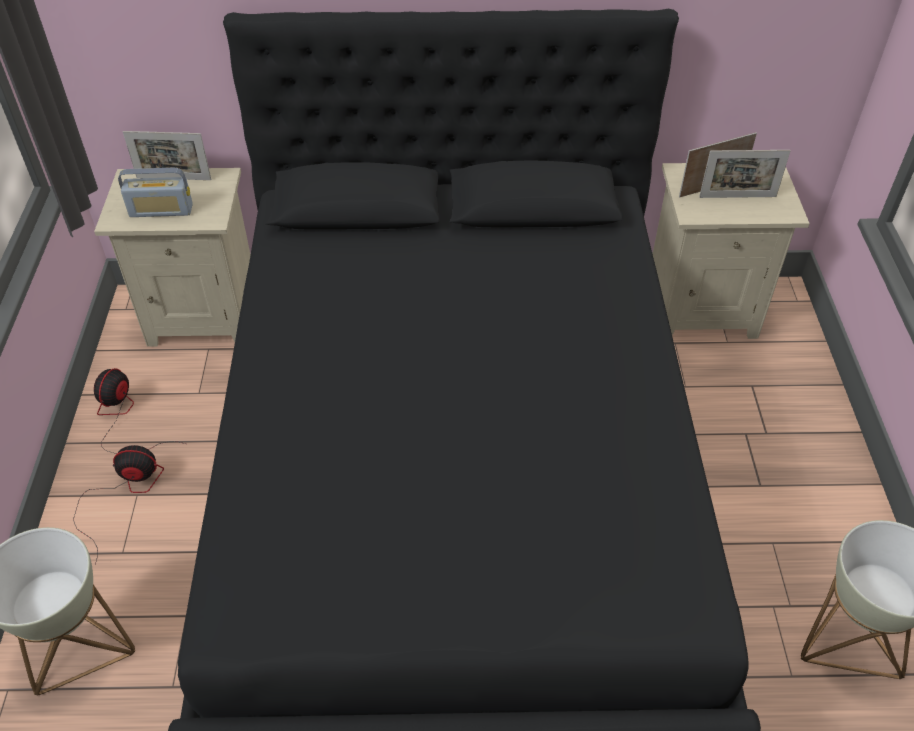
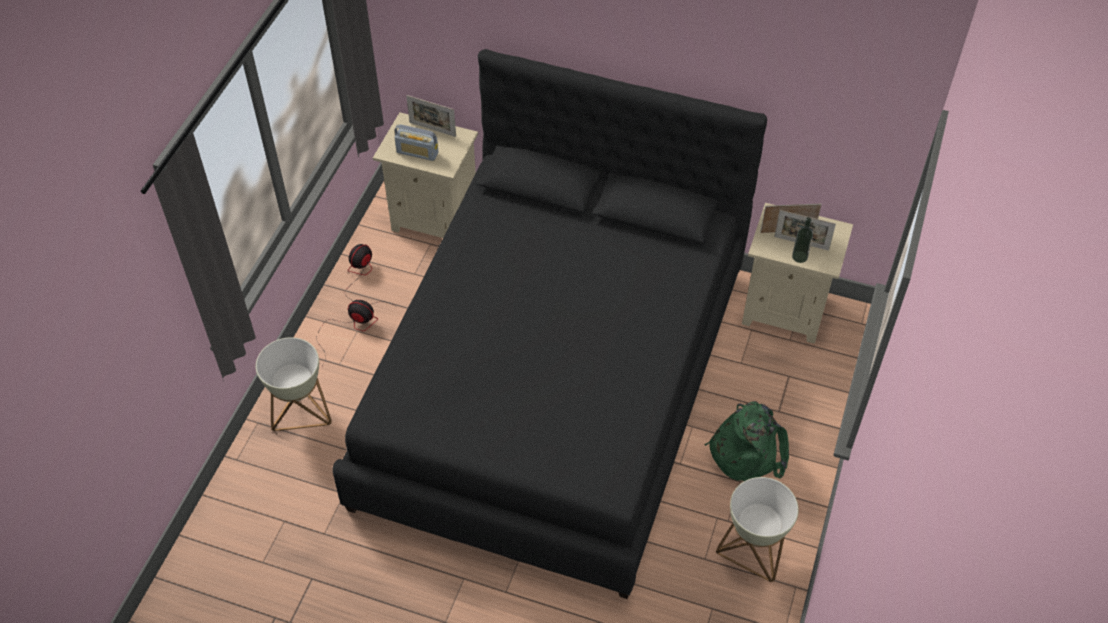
camera: 20 degrees right, 5 degrees up
(746, 212) = (799, 257): none -> bottle
(756, 496) = (746, 449): none -> green backpack

